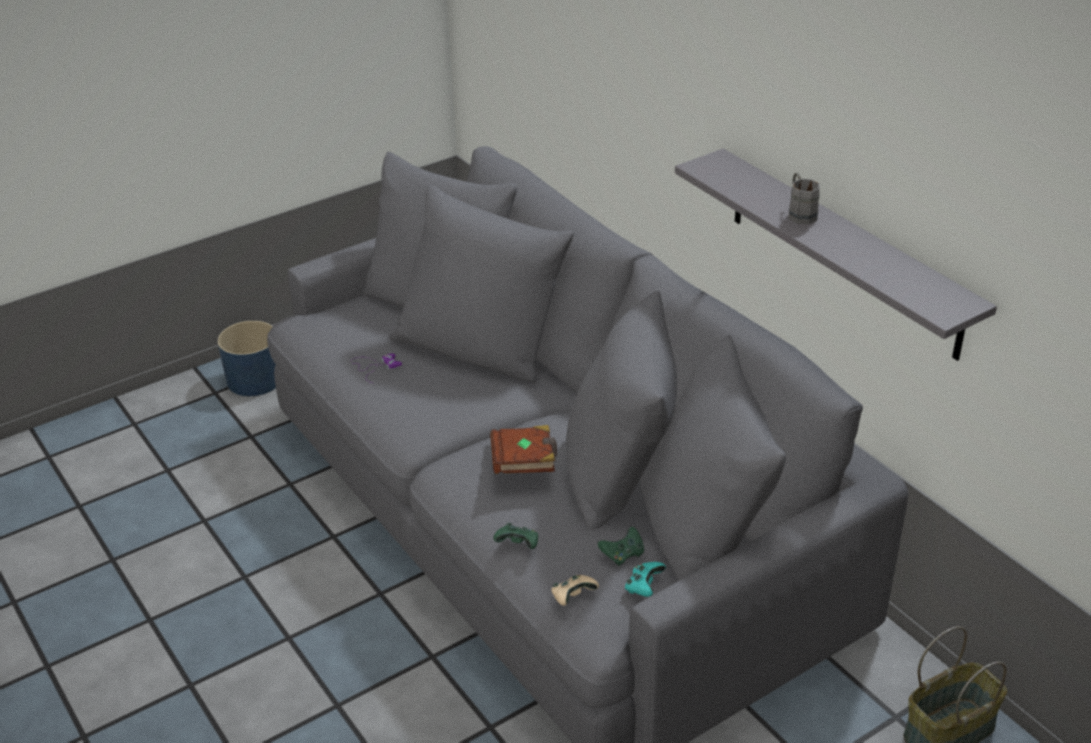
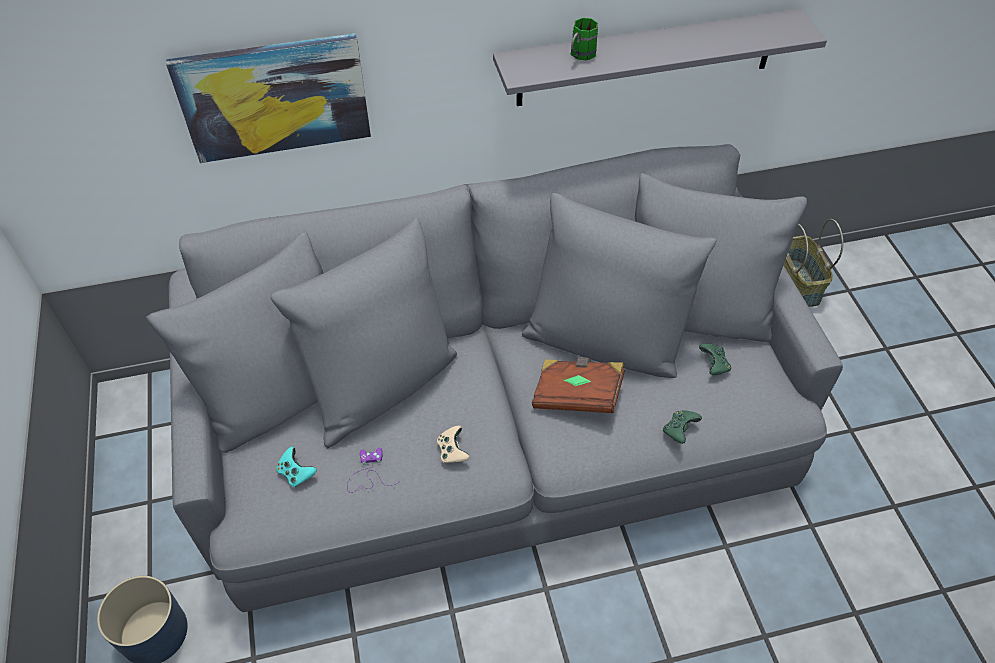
camera: 70 degrees left, 15 degrees up
(573, 597) = (753, 412): beige game controller -> beige game controller (452, 451)
(589, 83) = (274, 97): none -> picture
(644, 587) = (754, 364): turquoise game controller -> turquoise game controller (296, 473)
(760, 190) = (580, 56): none -> green mug
(800, 213) = (630, 48): grey mug -> none

